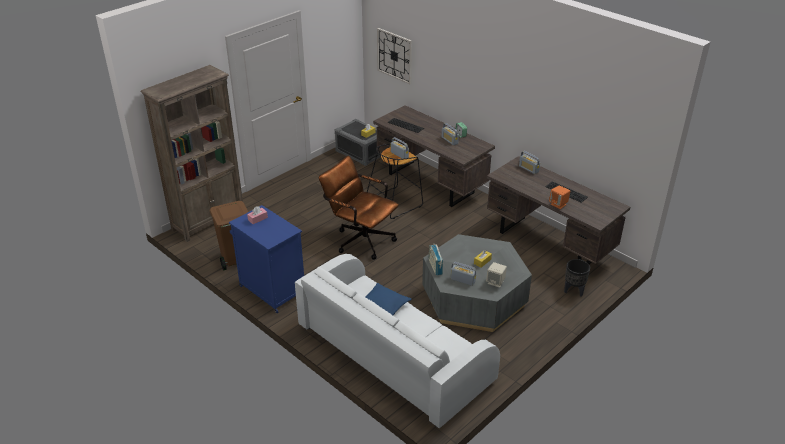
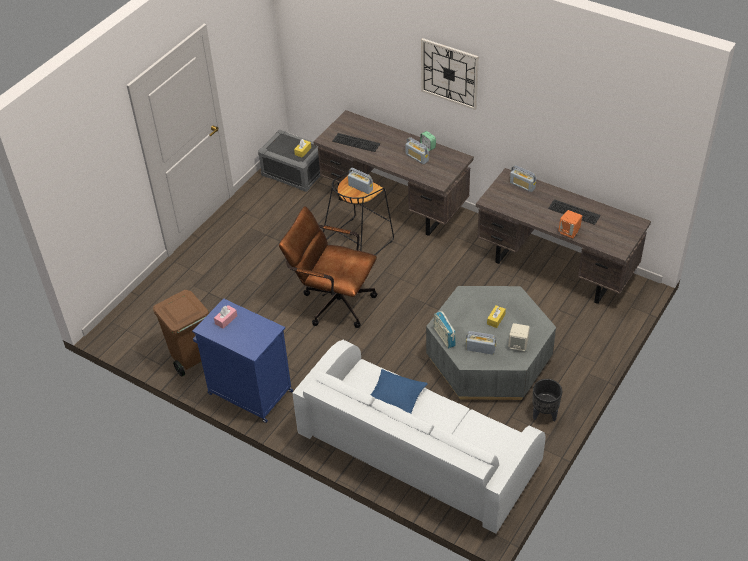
camera: 10 degrees left, 10 degrees up
(209, 220) = (136, 308): brown bookcase -> none
(394, 55) = (325, 52): wall clock -> wall clock (449, 73)
(574, 291) = (599, 328): black planter -> black planter (544, 415)

